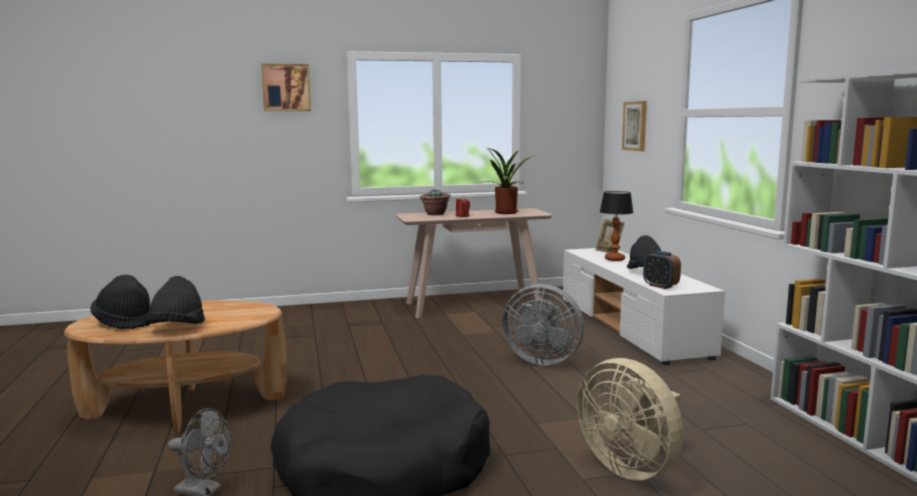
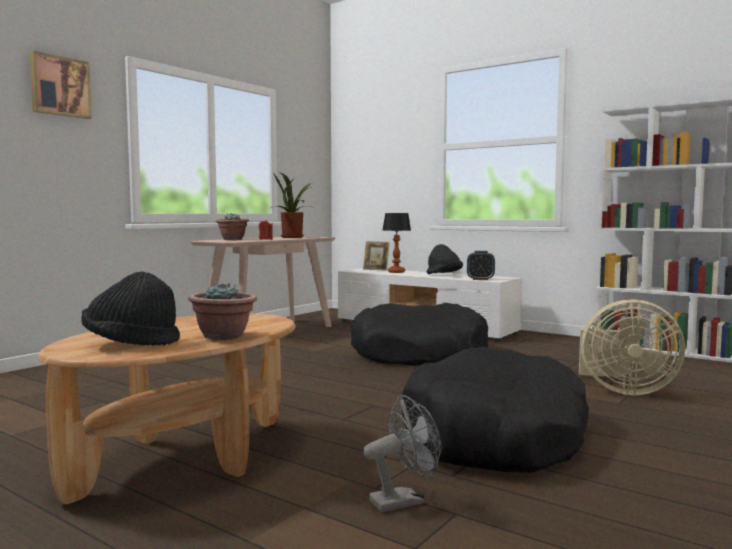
camera: 40 degrees left, 5 degrees down
(177, 328) = (224, 337): black hat -> potted plant
(541, 360) = (418, 353): grey fan -> black dog bed
(635, 126) = (378, 161): picture -> none

